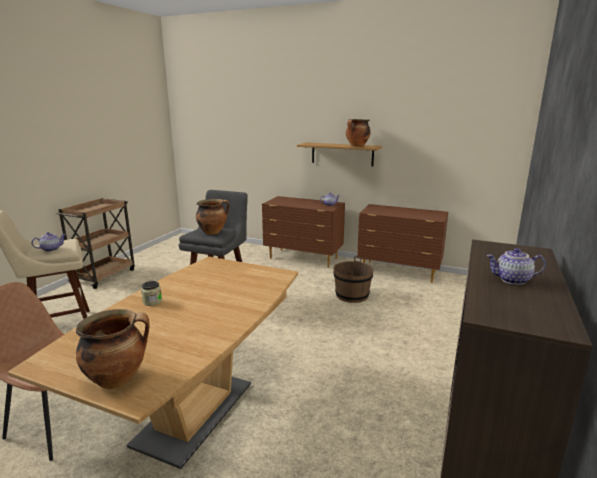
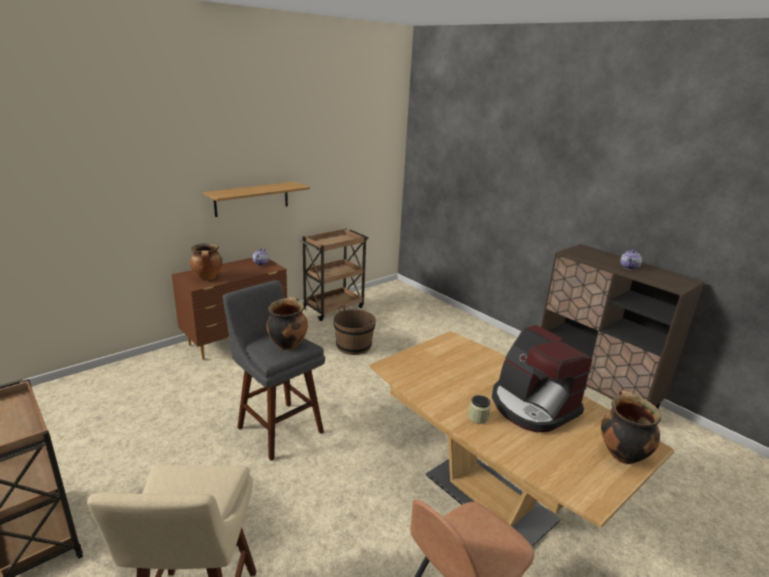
camera: 65 degrees left, 5 degrees up
(51, 249) = (204, 491): teapot -> none
(185, 322) = (532, 406): none -> coffee machine
(357, 146) = (281, 187): cooking pot -> cooking pot (208, 278)
(399, 272) = (334, 307): brown dresser -> brown cart

